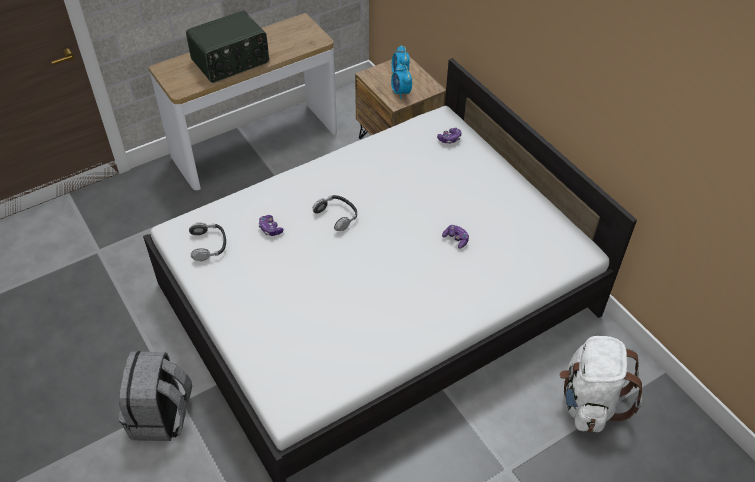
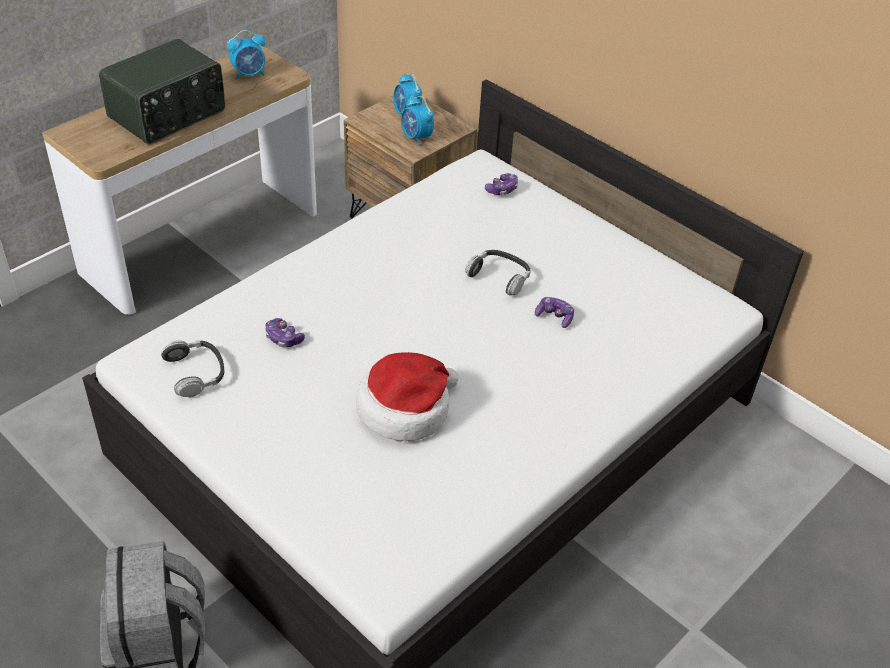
camera: 15 degrees left, 5 degrees down
(292, 36) = (249, 74): none -> alarm clock
(334, 290) = (405, 408): none -> hat
(337, 215) = (376, 307): headphones -> headphones (499, 277)
(589, 402) = (771, 518): white backpack -> none

